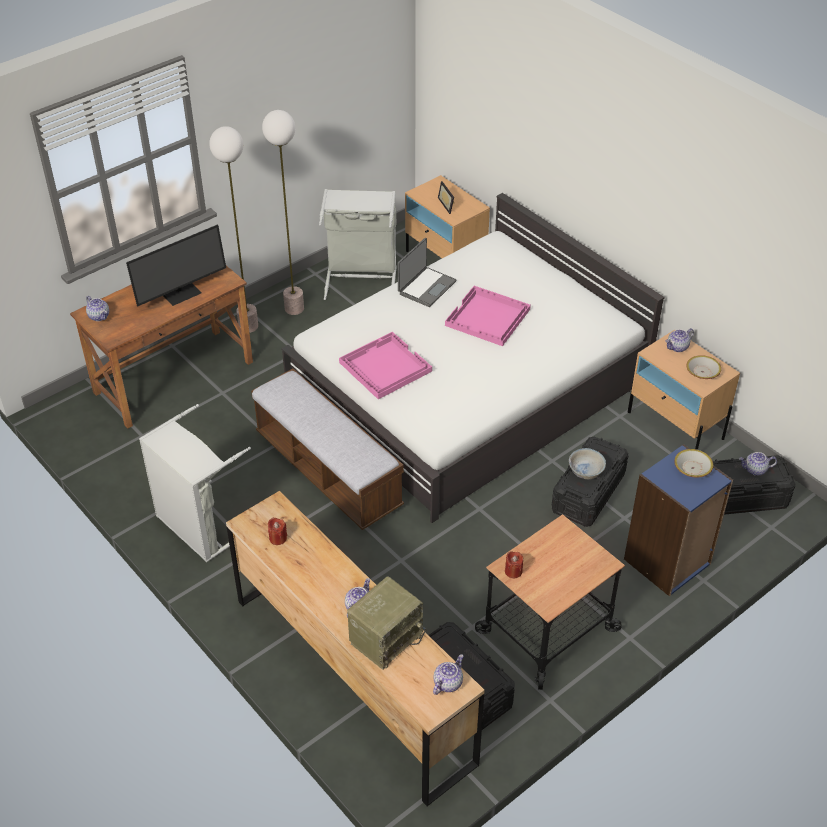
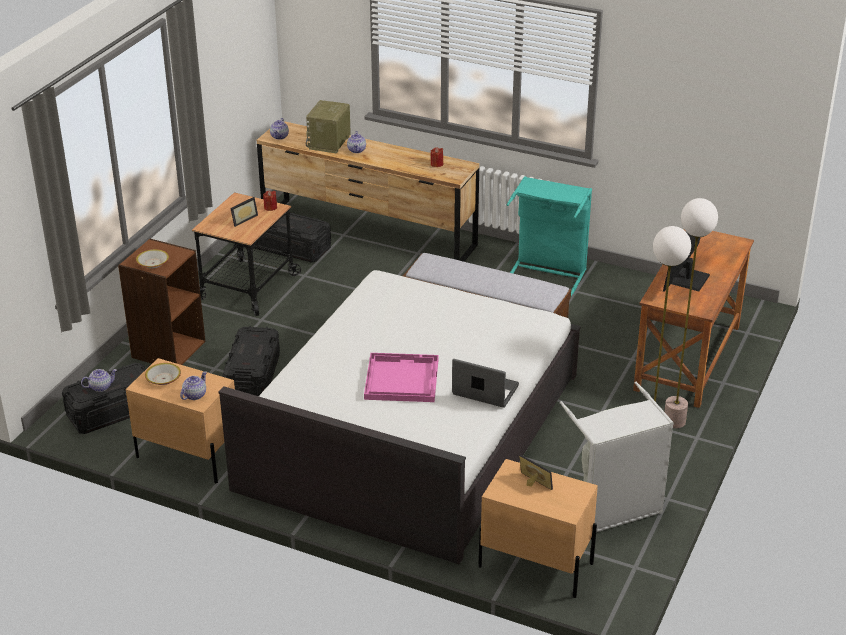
camera: 155 degrees right, 10 degrees down
(99, 316) = (726, 243): teapot -> none
(199, 527) = (548, 273): grey laundry basket -> turquoise laundry basket
(384, 367) = (465, 310): pink tray -> none
(426, 287) = (484, 391): laptop -> laptop turned 105 degrees clockwise
(556, 561) = (243, 219): none -> picture frame
(585, 471) = (255, 345): white bowl -> none
(667, 562) = (168, 349): blue bookcase -> brown bookcase

